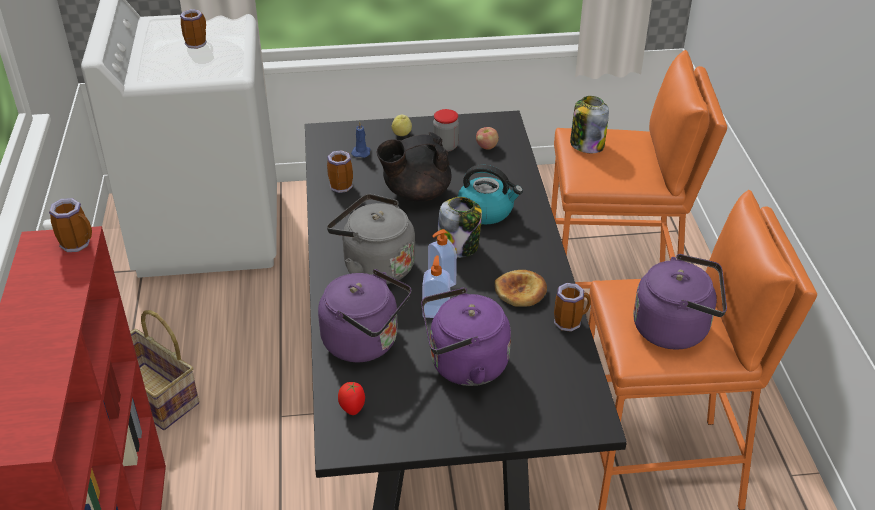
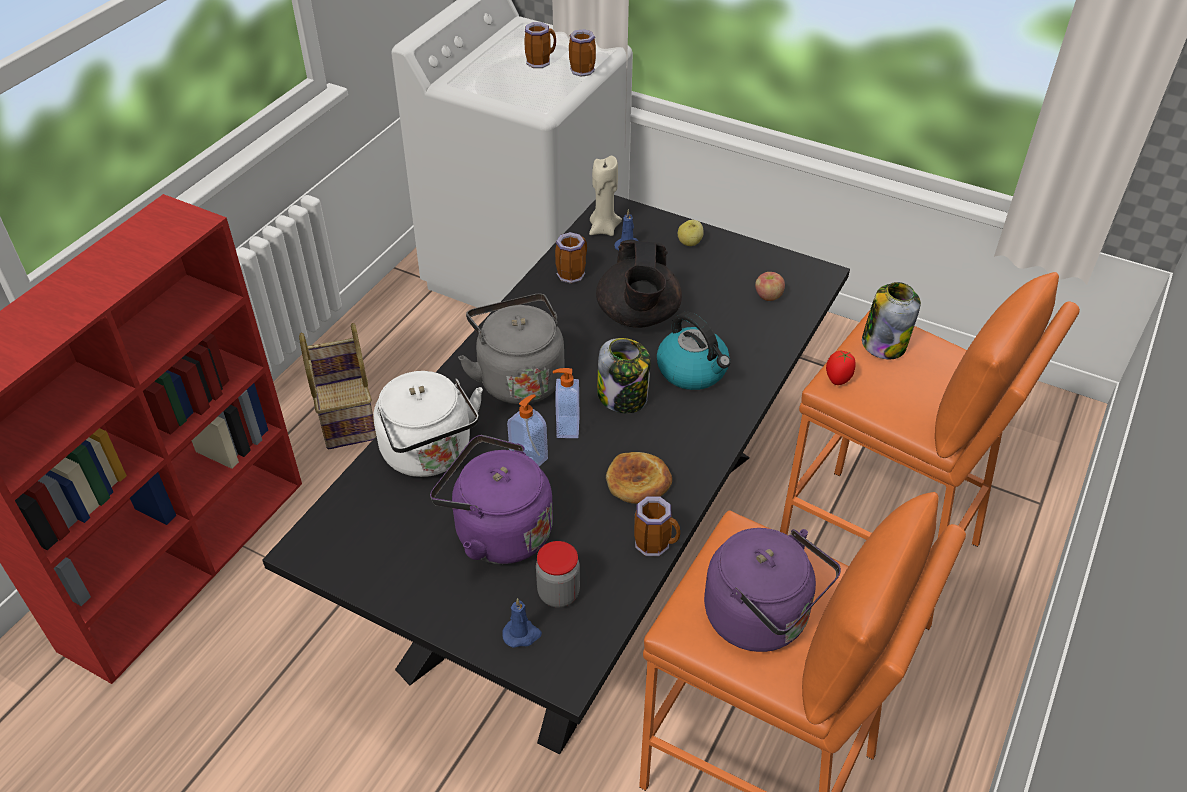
camera: 35 degrees right, 5 degrees up
(78, 243) = (191, 226): mug -> mug (584, 71)
(332, 148) = (603, 229): none -> beige candle
(352, 408) = (352, 516): tomato -> tomato (838, 379)
(365, 342) = (430, 455): purple kettle -> white kettle
(416, 193) = (638, 316): black teapot -> black teapot turned 105 degrees counterclockwise
(445, 146) = (723, 276): jar -> jar (558, 593)
(544, 416) = (522, 634): none -> blue candle

